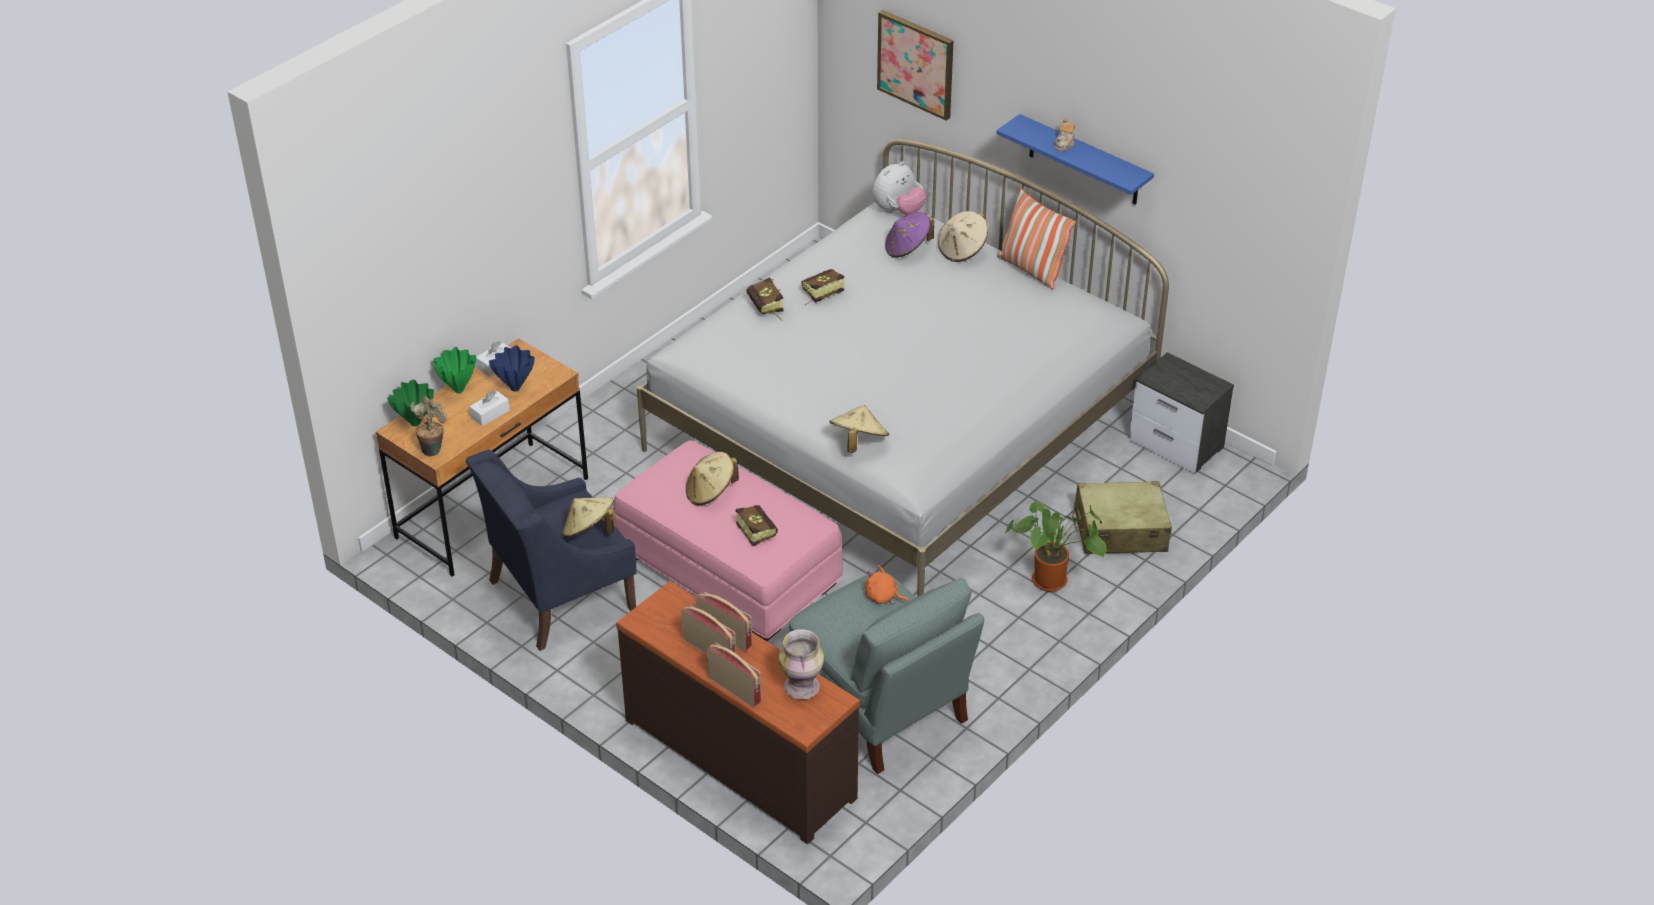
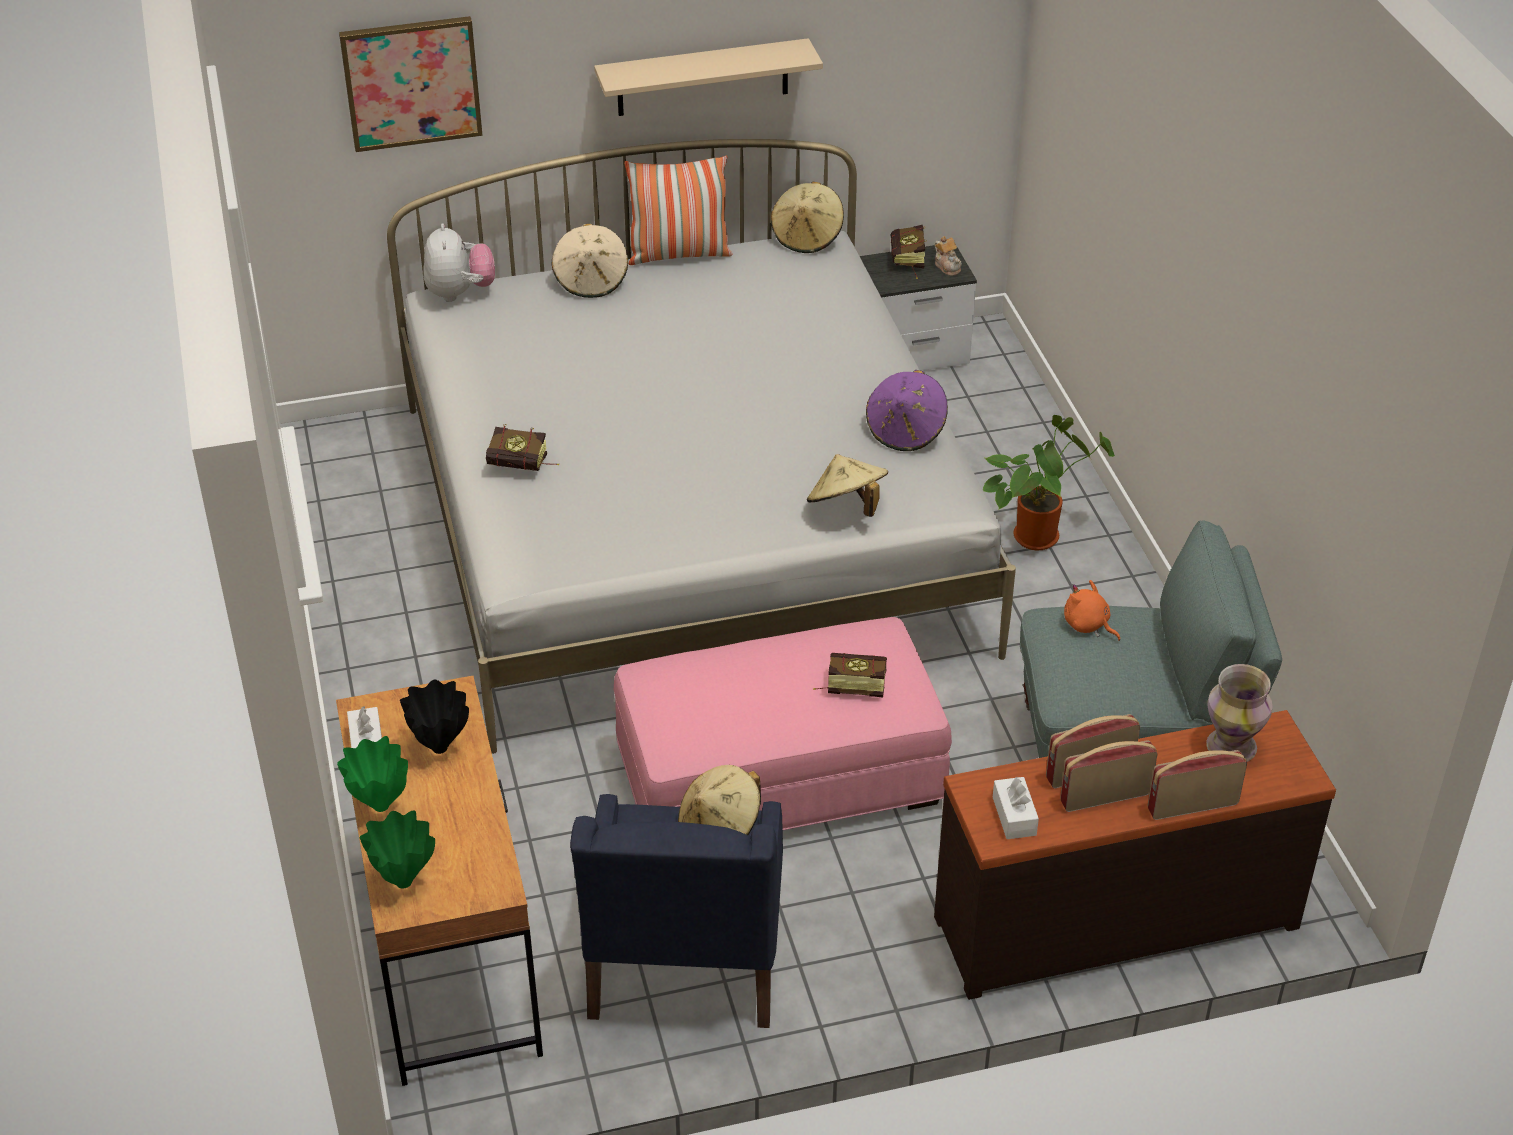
camera: 55 degrees left, 0 degrees up
(433, 448) = (478, 886): potted plant -> none
(490, 414) = (467, 796): white tissue box -> white tissue box (1014, 816)
(516, 388) = (440, 747): blue vase -> black vase
(710, 492) = (744, 690): beige hat -> beige hat (807, 237)
(819, 295) = (545, 415): book -> book (907, 263)
(883, 597) = (1088, 625): orange plush toy -> orange plush toy turned 75 degrees clockwise
(907, 248) = (540, 315): purple hat -> purple hat (906, 431)
(1064, 144) = (688, 63): teapot -> teapot (947, 266)
(1084, 161) = (702, 77): blue shelf -> beige shelf
(1119, 530) = (1004, 453): beige suitcase -> none

